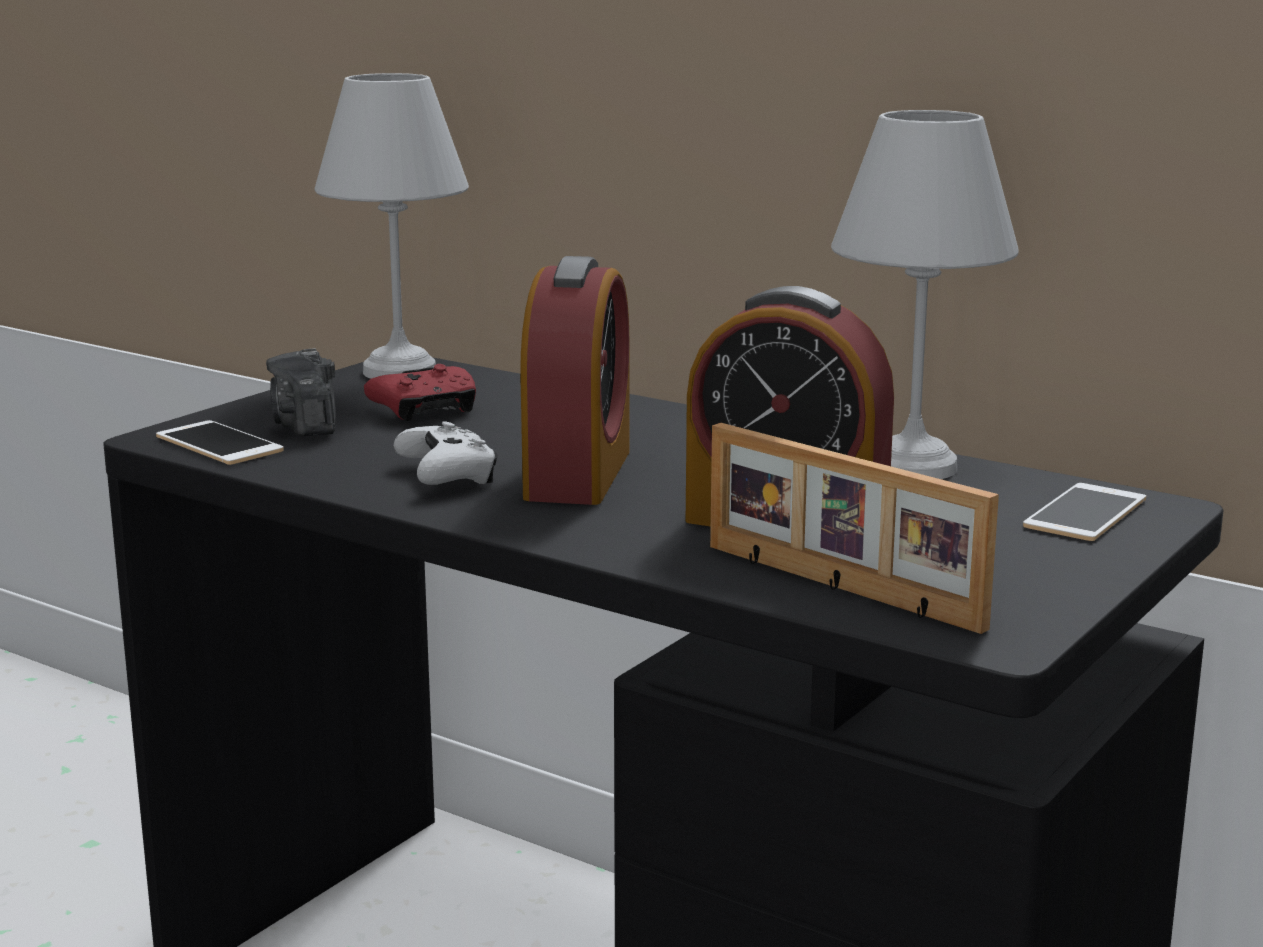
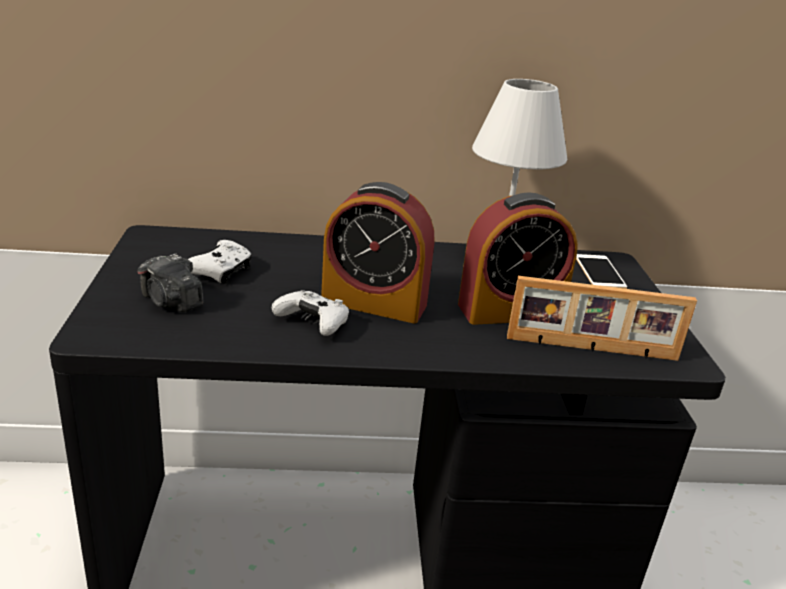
camera: 40 degrees left, 10 degrees up
(219, 444) = (138, 332): phone -> none
(397, 371) = (156, 242): white table lamp -> none
(426, 410) = (221, 271): red game controller -> white game controller
(578, 474) = (374, 303): alarm clock -> alarm clock turned 135 degrees clockwise

